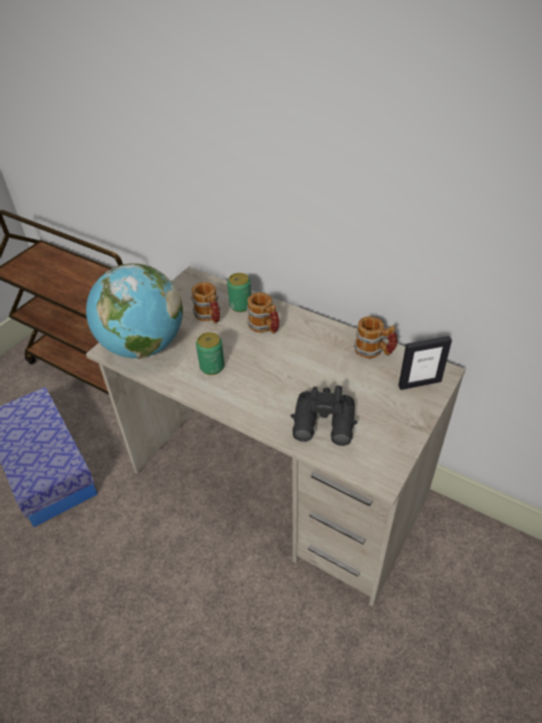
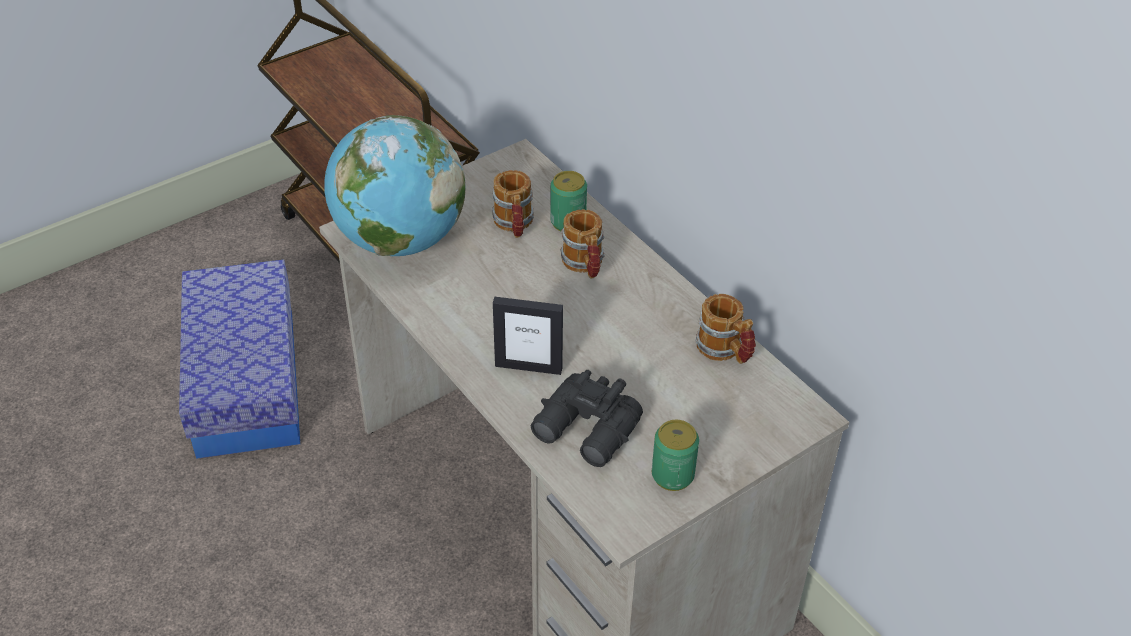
camera: 20 degrees right, 0 degrees up
(212, 367) = (478, 299): can -> can (672, 475)
(419, 383) = (763, 419): picture frame -> picture frame (528, 366)

